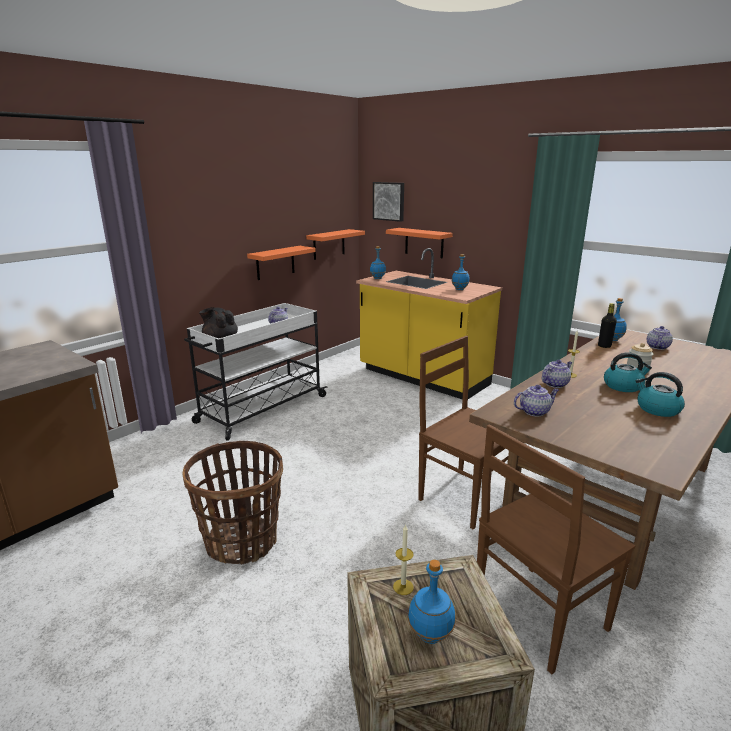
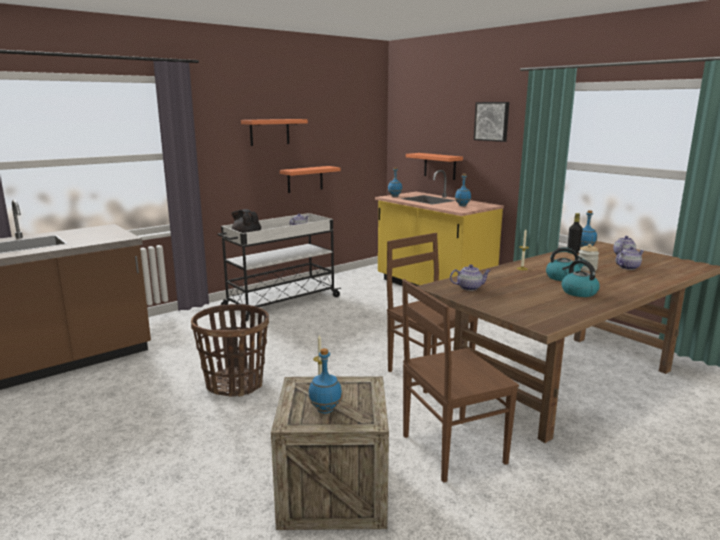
camera: 10 degrees right, 5 degrees down
(329, 244) = (356, 166): orange shelf -> orange shelf (269, 132)
(389, 201) = (412, 129): picture -> picture (492, 121)
(555, 384) = (503, 273): teapot -> teapot (628, 267)

